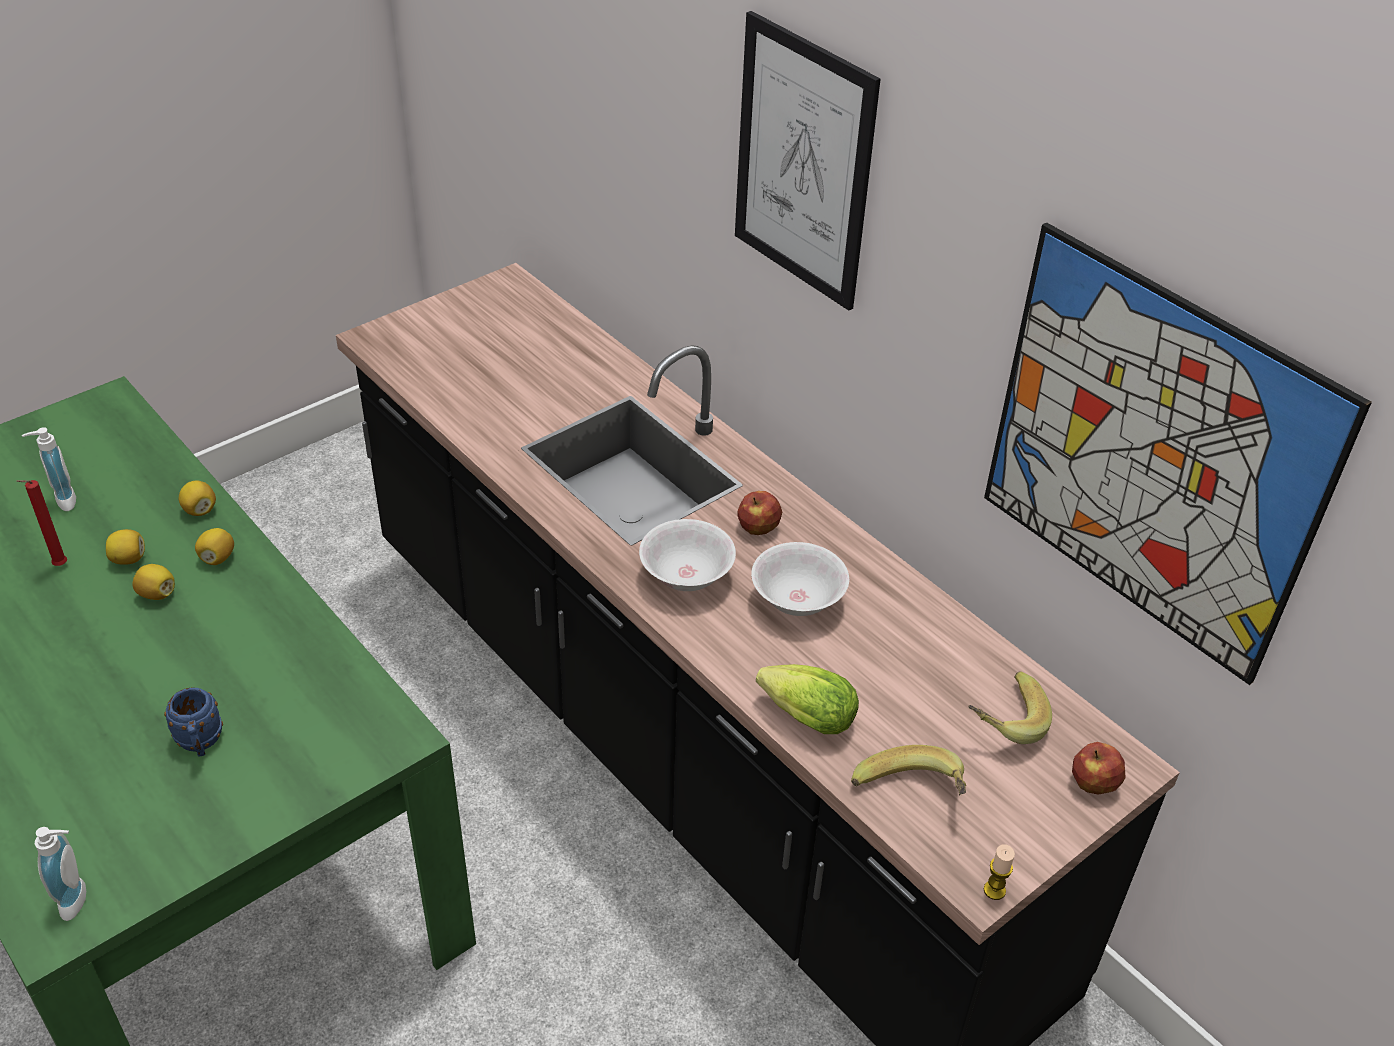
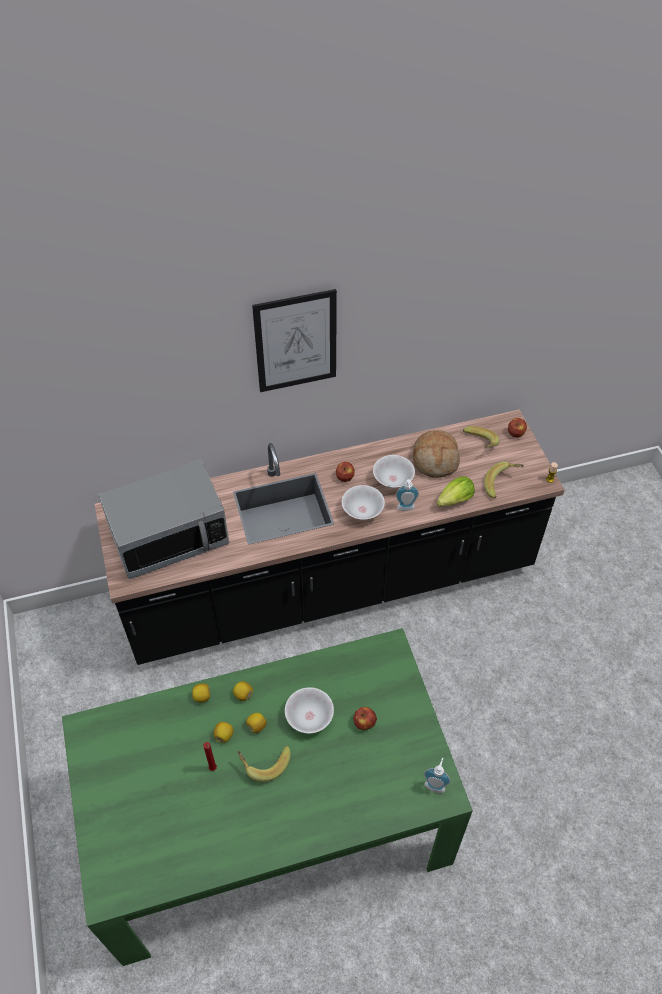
camera: 65 degrees left, 10 degrees up
(61, 501) = (160, 762): soap dispenser -> soap dispenser (406, 509)
(83, 626) = (264, 762): none -> banana
(193, 659) = (309, 717): none -> white bowl
(200, 744) = (364, 723): blue mug -> apple
(489, 356) = (169, 537): none -> microwave
(902, 654) = (435, 459): none -> bread
(1151, 455) = (485, 329): picture -> none

